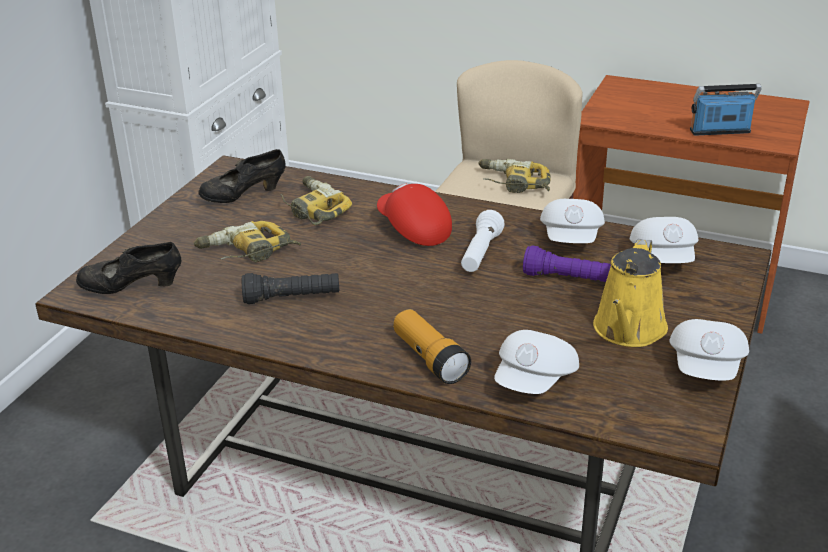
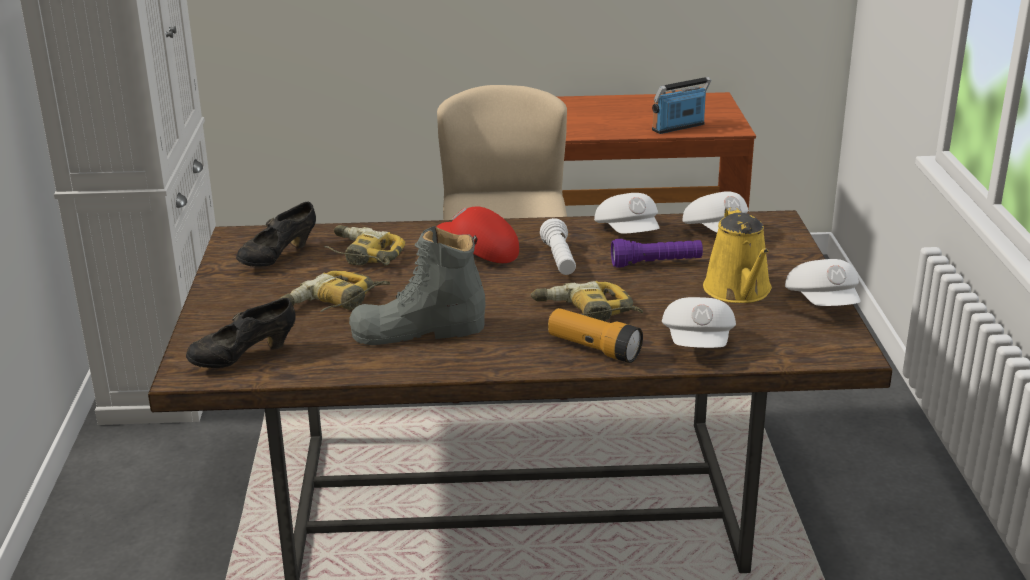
camera: 25 degrees left, 5 degrees down
(292, 298) = (418, 331): black flashlight -> grey boot
(513, 183) = (517, 205): power drill -> power drill (585, 312)

